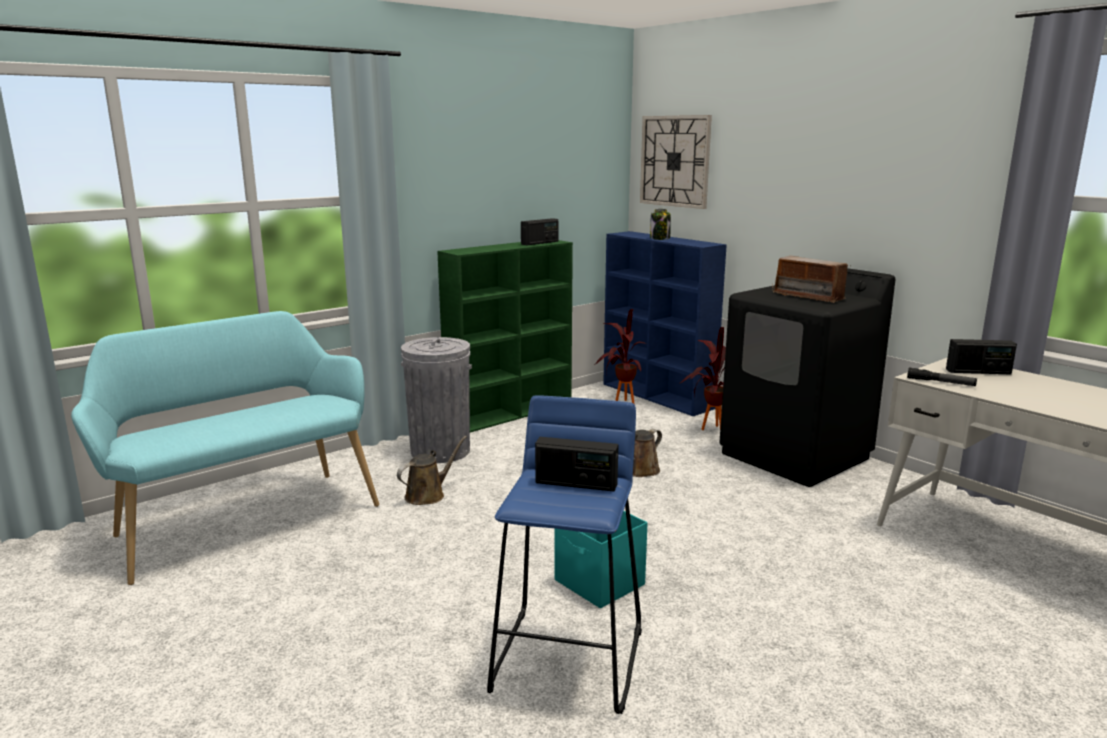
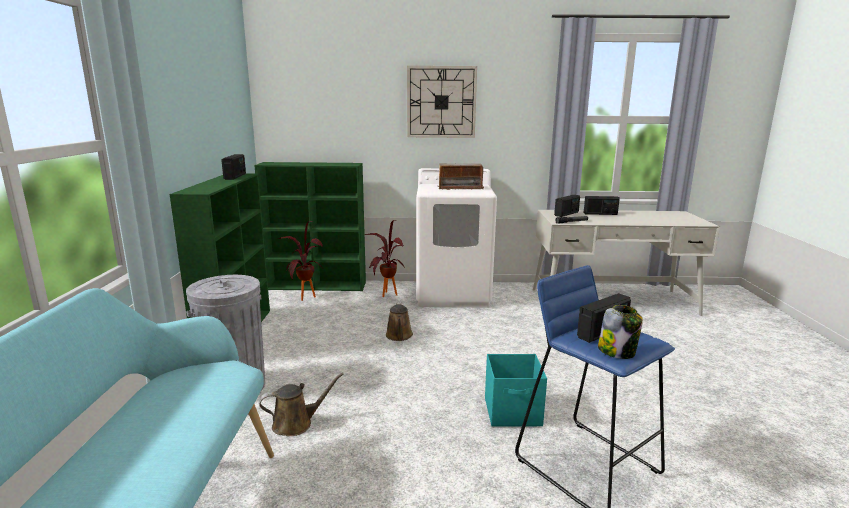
camera: 50 degrees left, 0 degrees up
(428, 495) = (296, 424): brown watering can -> brown watering can turned 75 degrees clockwise
(658, 396) = (317, 285): blue bookcase -> green bookcase
(660, 238) = (308, 164): jar -> jar (617, 351)
(675, 161) = (301, 103): wall clock -> wall clock (441, 102)
(795, 456) = (453, 293): black washing machine -> white washing machine
(1048, 386) = (600, 214): none -> radio

